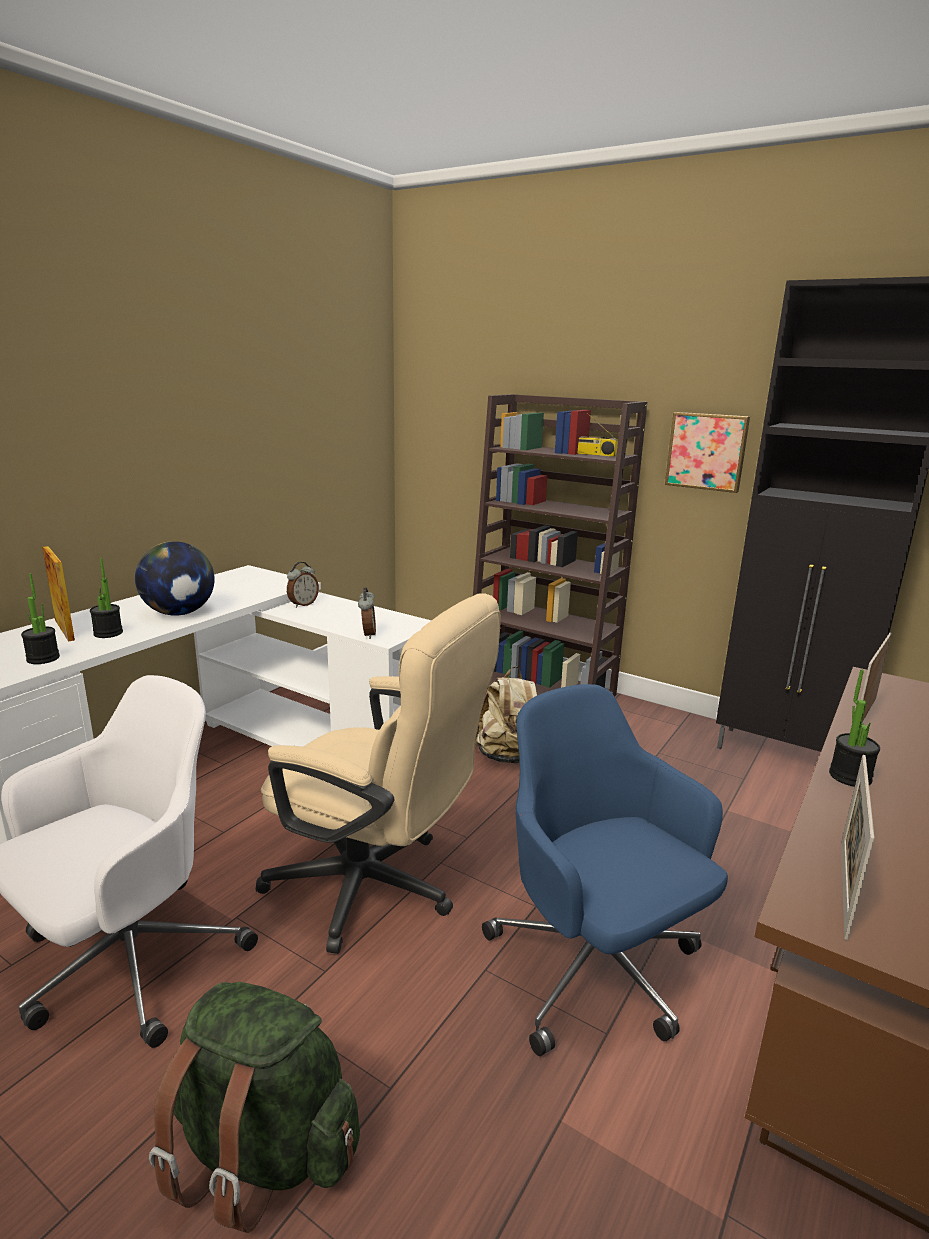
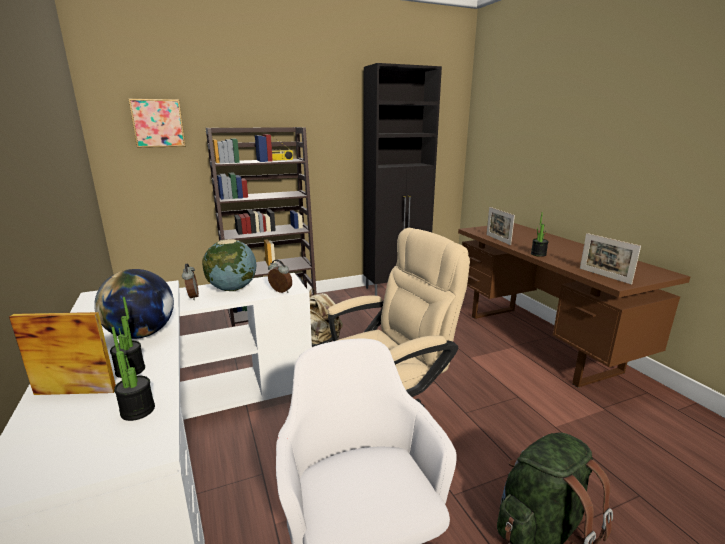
camera: 55 degrees left, 0 degrees up
(346, 612) = (232, 289): none -> globe
(595, 970) = (484, 384): blue office chair -> none
(707, 451) = (331, 151): picture -> picture (158, 123)

